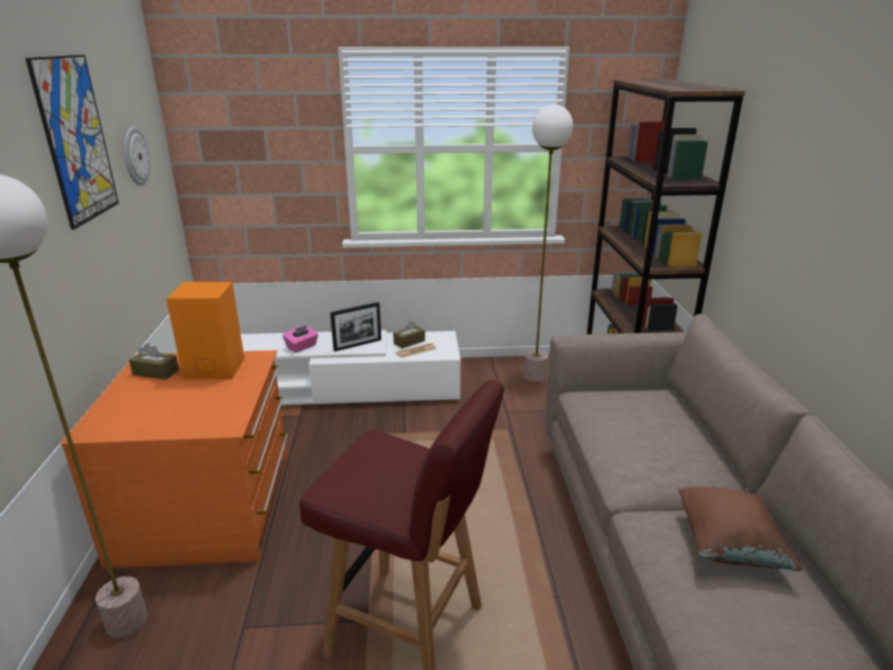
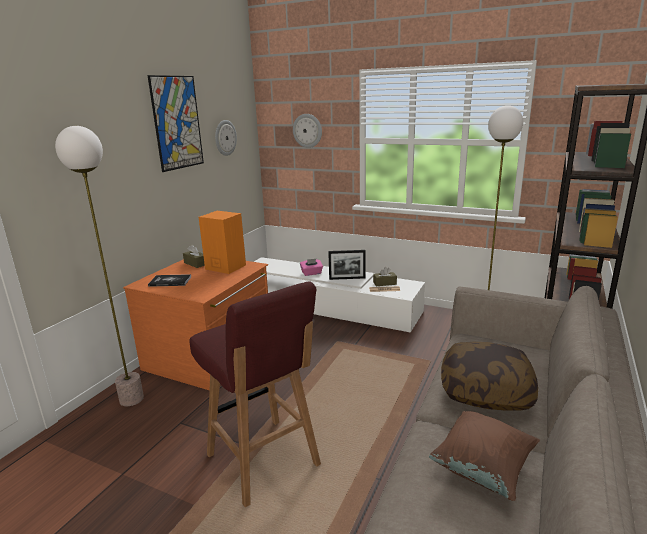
camera: 30 degrees right, 5 degrees down
(143, 413) = (170, 281): none -> book
(259, 137) = (307, 130): none -> wall clock
(656, 455) = (486, 390): none -> pillow

